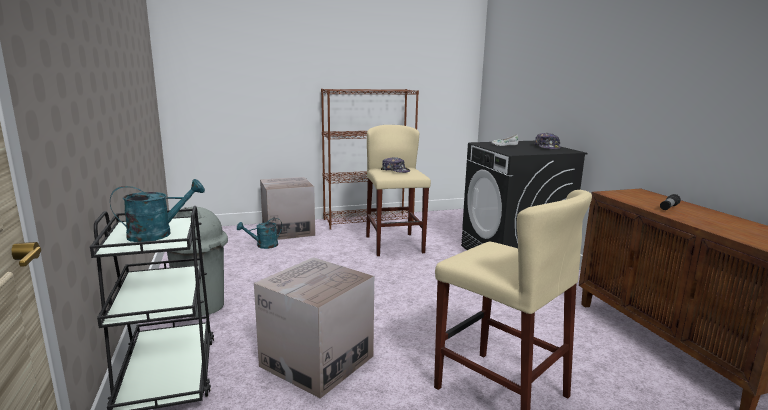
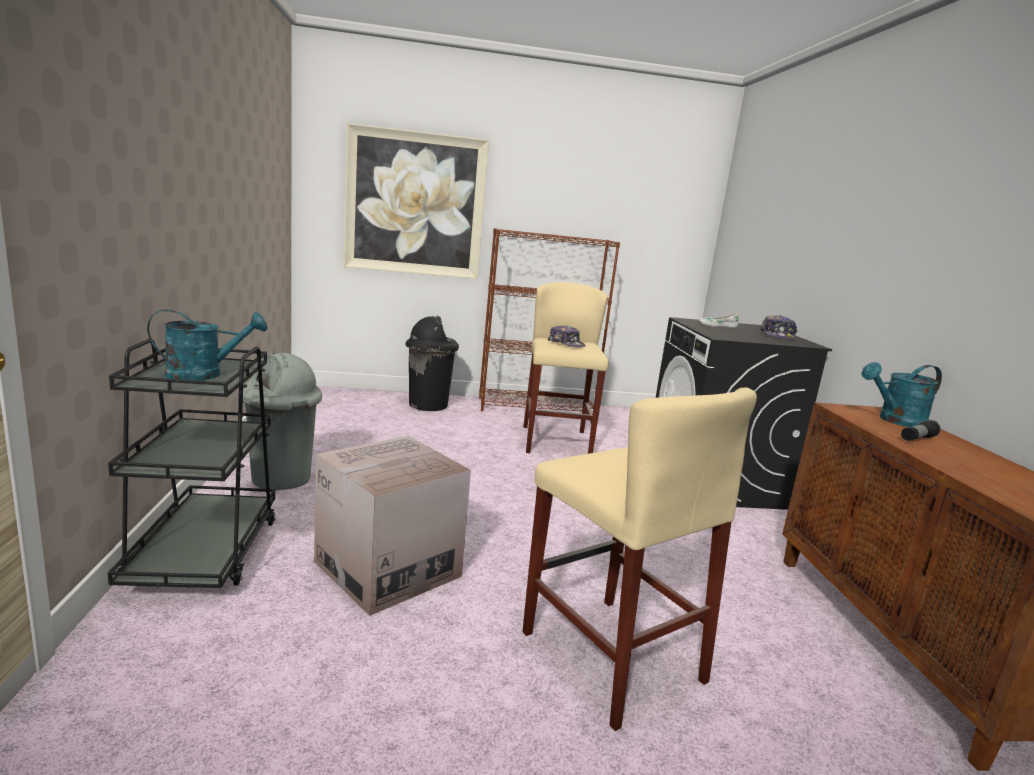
camera: 10 degrees right, 0 degrees up
(257, 75) = (415, 204): none -> picture
(263, 245) = (389, 418): turquoise watering can -> turquoise watering can (895, 421)
(288, 231) = (428, 405): cardboard box -> black trash can

